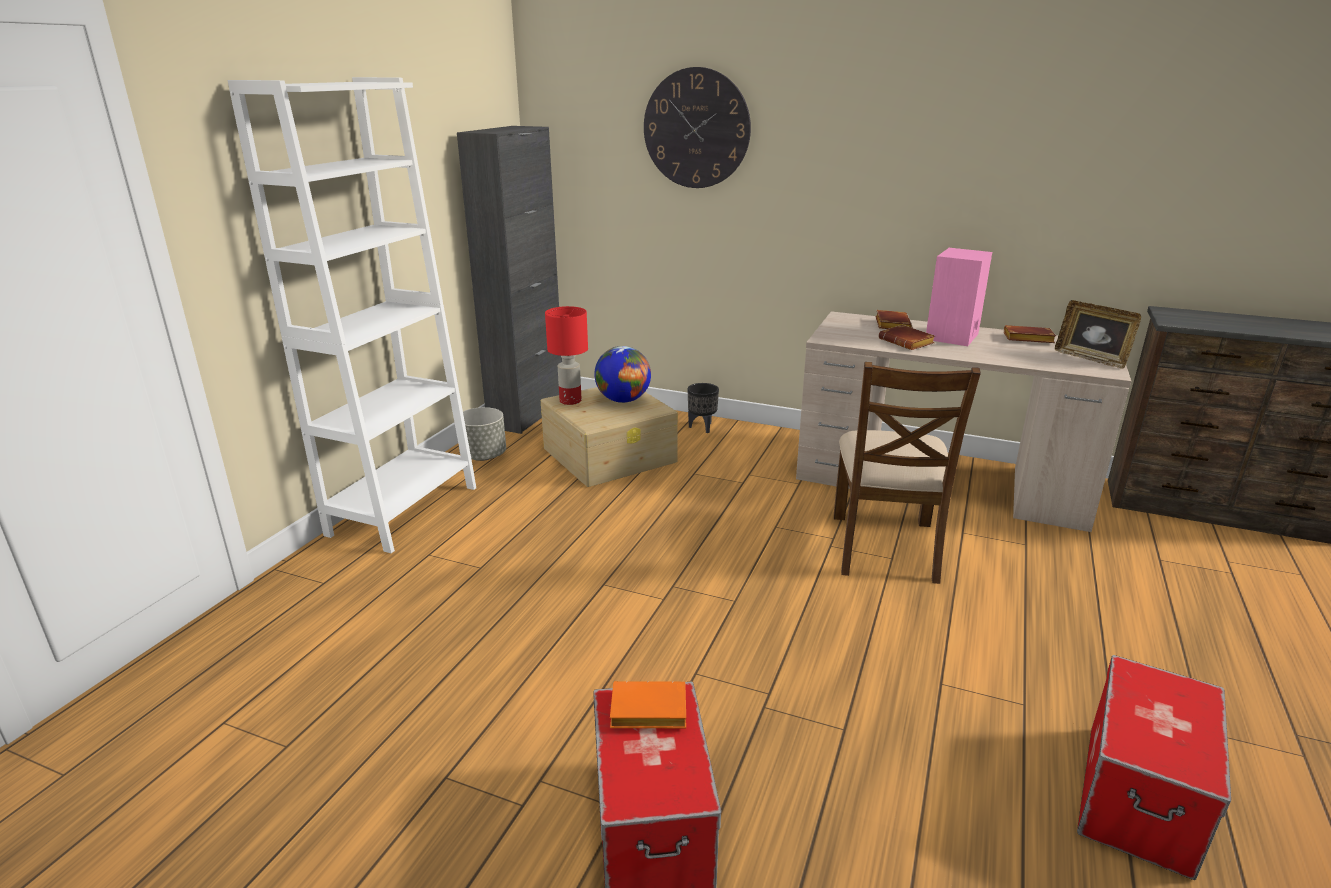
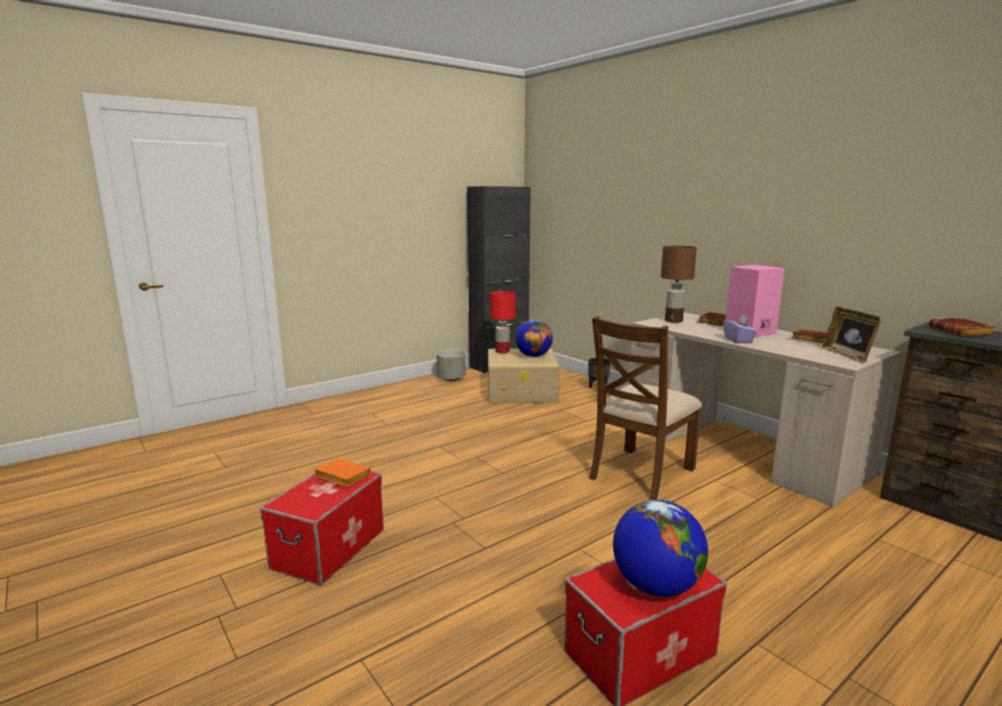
camera: 30 degrees right, 10 degrees down
(404, 510) = (383, 393): white bookcase -> none
(696, 129) = (610, 185): wall clock -> none
(847, 330) = (674, 321): none -> brown table lamp
(908, 342) = (706, 331): brown book -> brown book (962, 332)
(963, 353) = (738, 340): none -> purple tissue box
(1183, 723) = (656, 586): none -> globe

